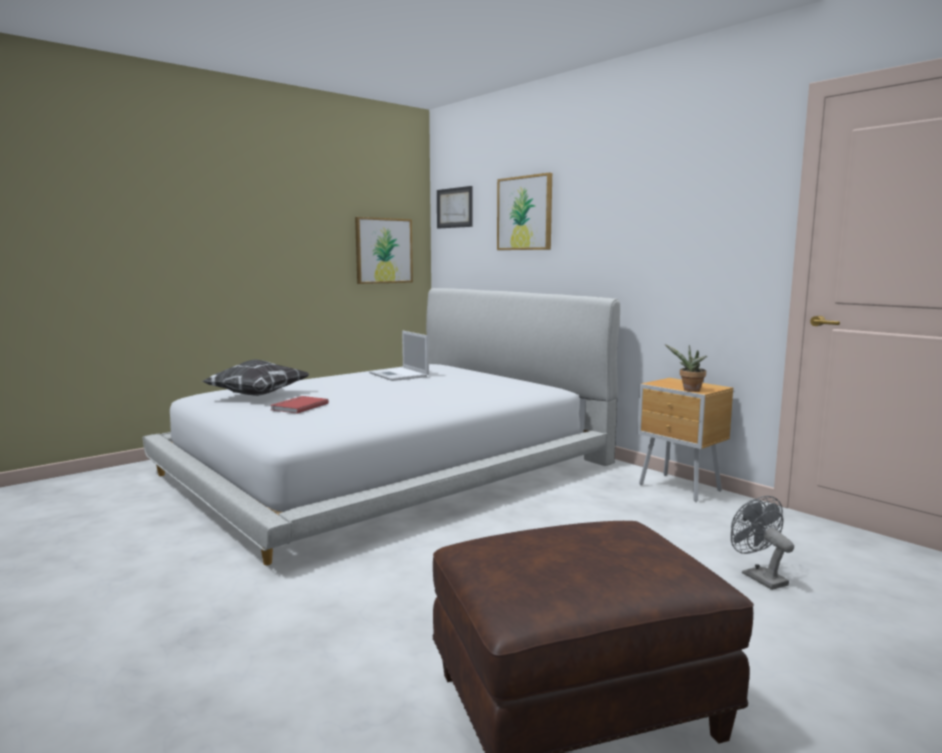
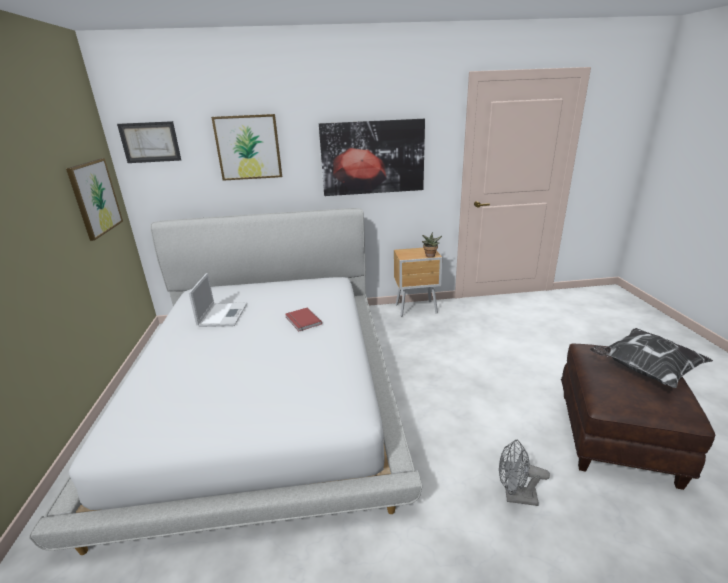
camera: 55 degrees left, 15 degrees up
(257, 395) = (187, 401): pillow -> pillow (644, 370)
(298, 407) = (269, 388): red book -> red book (302, 321)
(399, 375) = (223, 314): laptop -> laptop turned 90 degrees counterclockwise
(652, 228) = (372, 157): none -> picture
(758, 577) = (523, 337): grey fan -> grey fan (515, 496)

